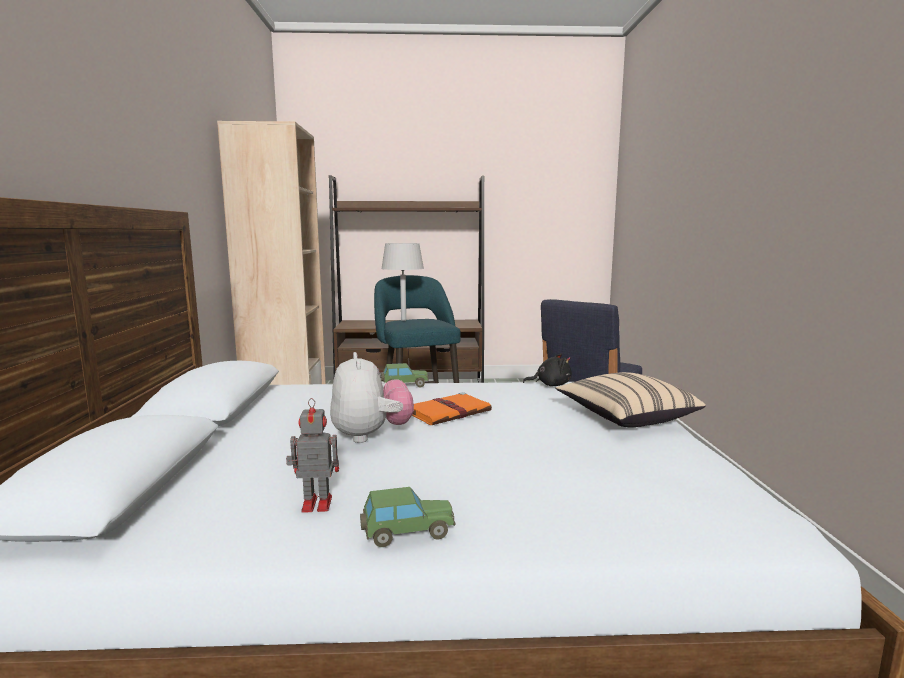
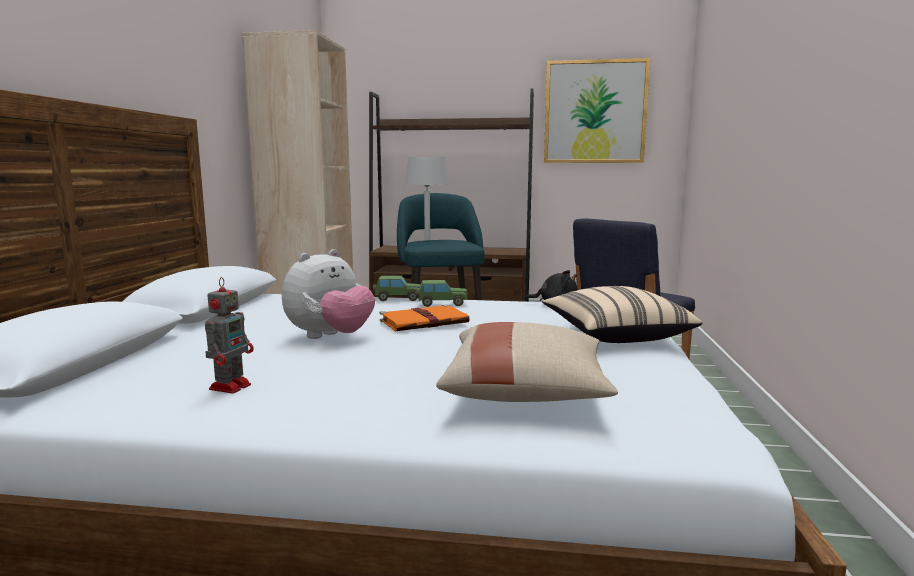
camera: 10 degrees right, 0 degrees up
(315, 504) = (231, 386): toy robot -> toy robot turned 105 degrees clockwise
(371, 435) = (330, 337): plush toy -> plush toy turned 45 degrees clockwise
(407, 533) = (299, 414): toy car -> toy car (441, 304)
(536, 197) = (595, 112): none -> picture
(598, 488) = (526, 392): none -> beige pillow

